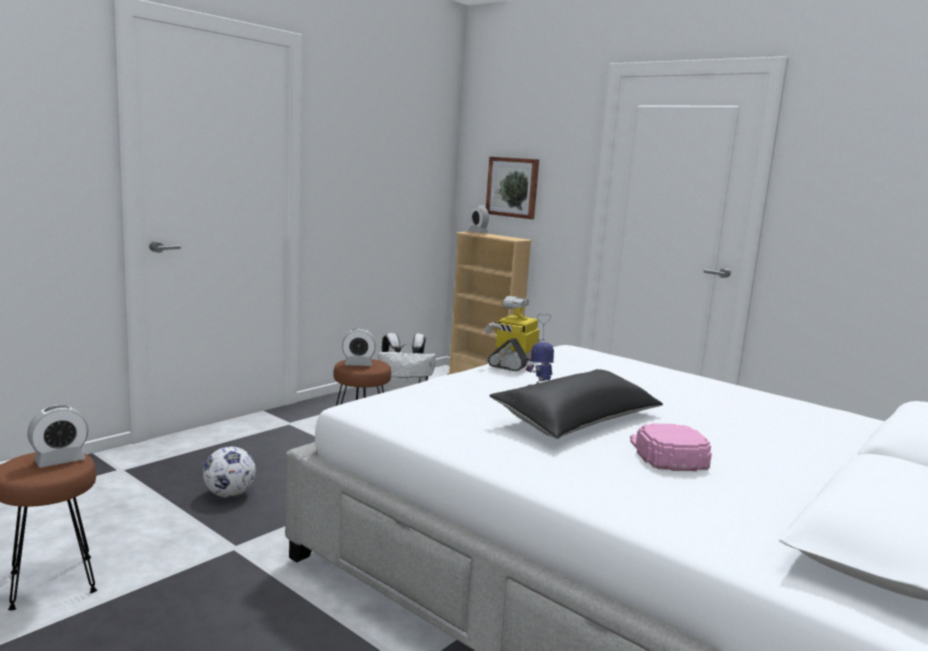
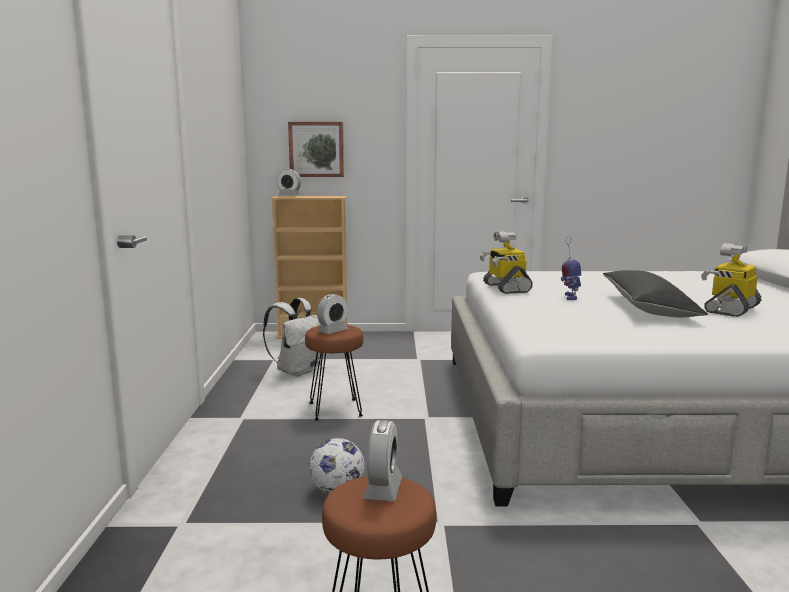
camera: 40 degrees left, 0 degrees up
(666, 453) = (730, 309): pink cap -> toy robot

